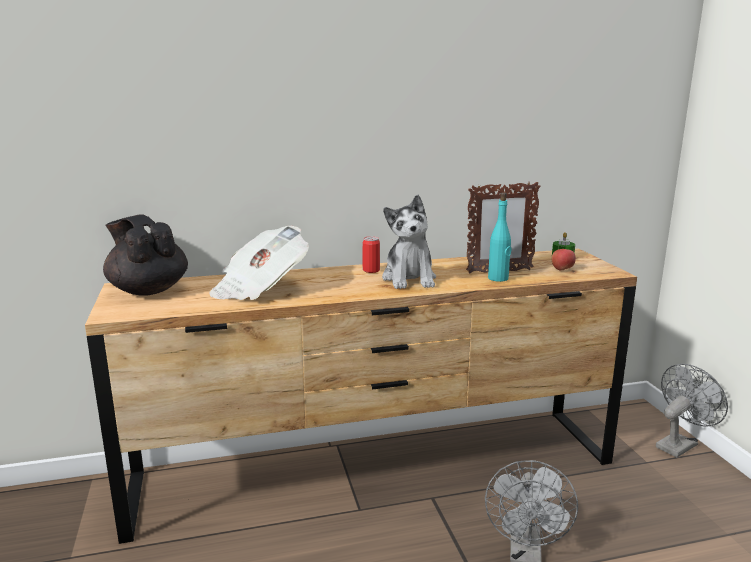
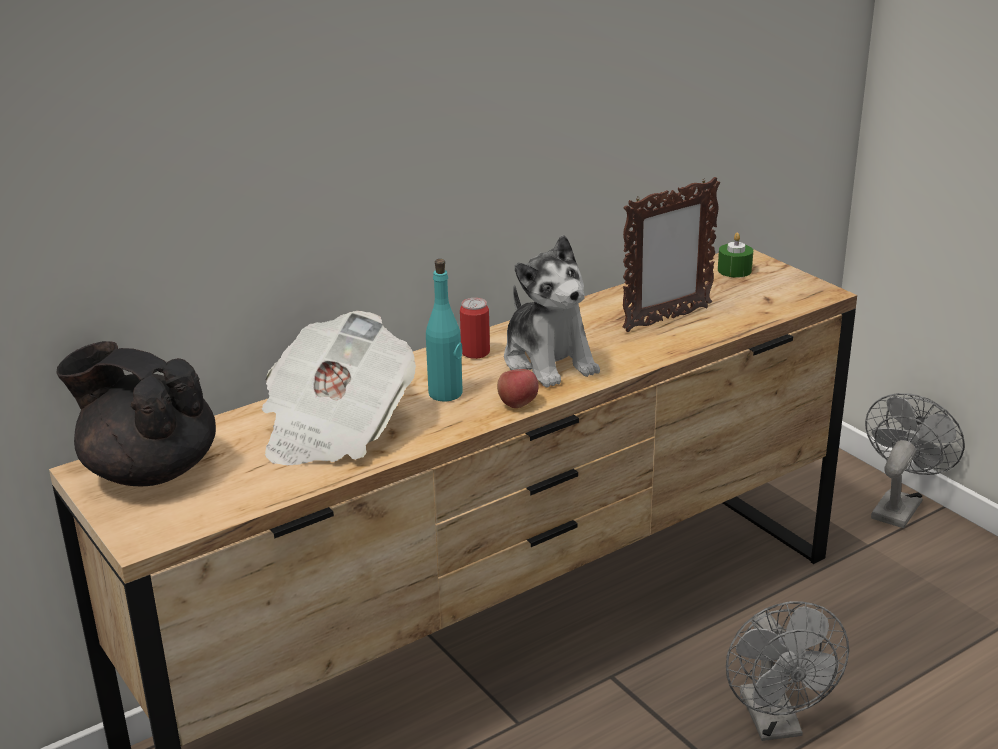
camera: 20 degrees left, 10 degrees up
(498, 278) = (676, 335): turquoise bottle -> turquoise bottle (446, 394)
(562, 269) = (750, 298): apple -> apple (518, 404)

